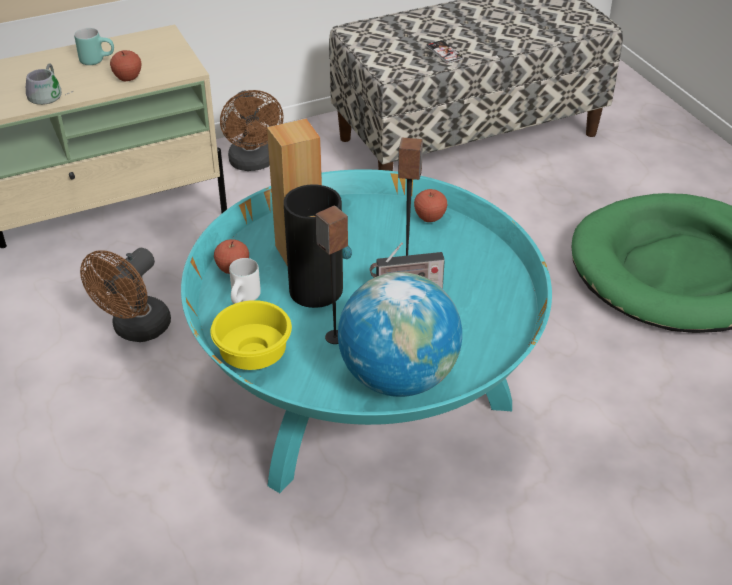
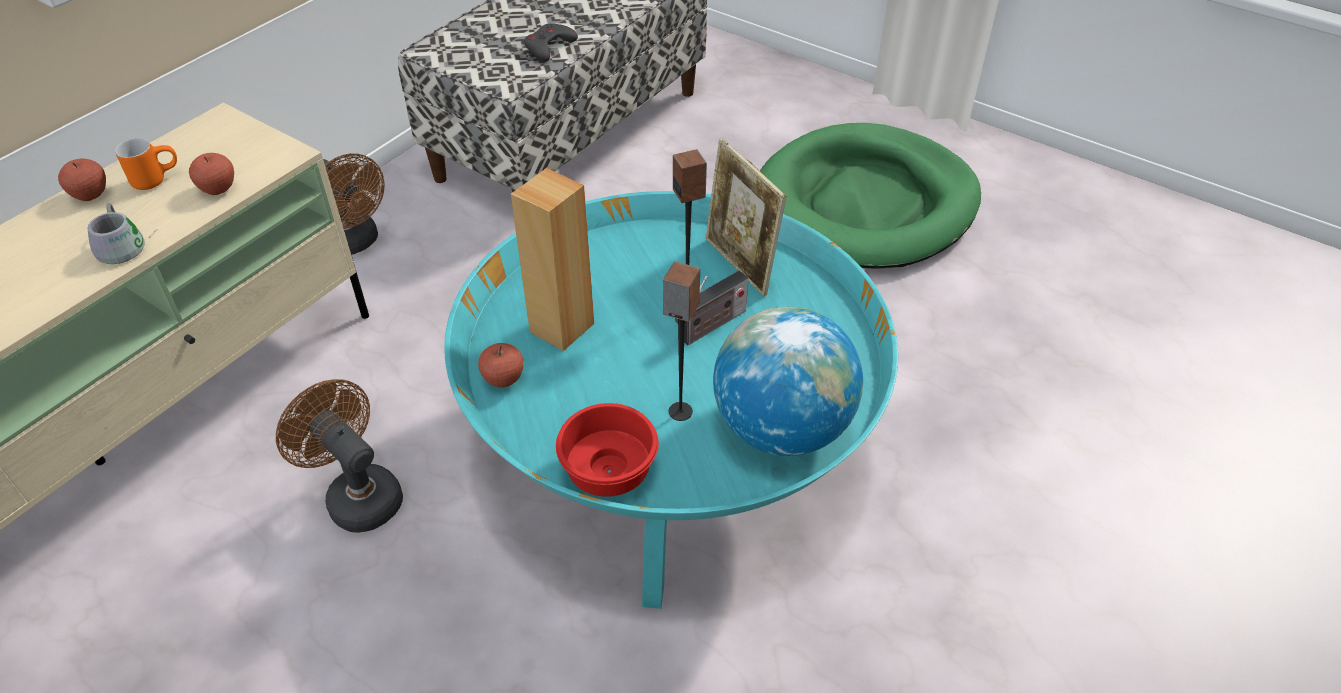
camera: 30 degrees left, 5 degrees up
(97, 60) = (156, 178): turquoise mug -> orange mug
(136, 330) = (357, 495): brown fan -> brown fan turned 135 degrees clockwise
(245, 299) = (547, 410): white mug -> none
(254, 352) = (607, 469): yellow bowl -> red bowl
(316, 289) = (615, 364): vase -> none
(430, 217) = (670, 236): apple -> apple (91, 195)
(444, 52) = (549, 47): phone -> grey game controller
(465, 256) = (739, 265): none -> picture frame

